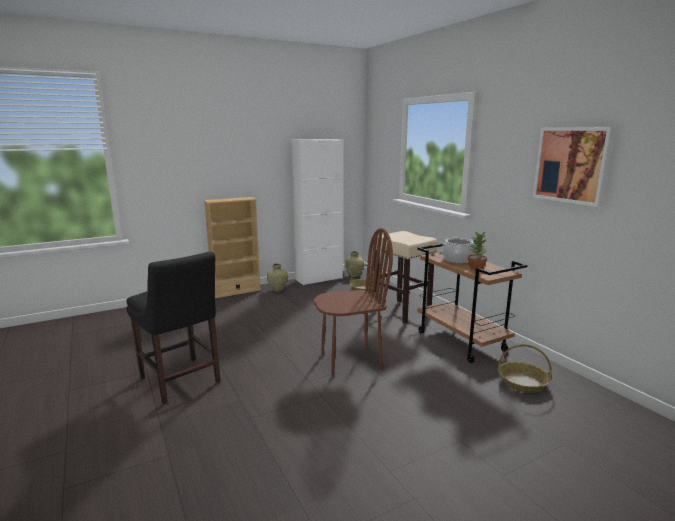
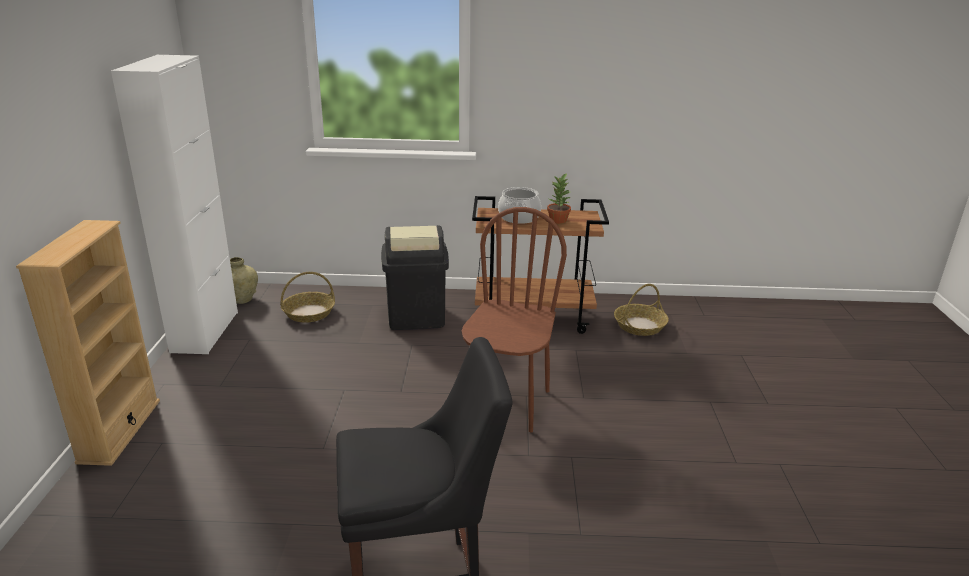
camera: 60 degrees left, 10 degrees up
(278, 290) = (186, 384): beige vase -> none
(402, 311) = (416, 317): beige stool -> black trash can
(571, 165) = (626, 76): picture -> none

